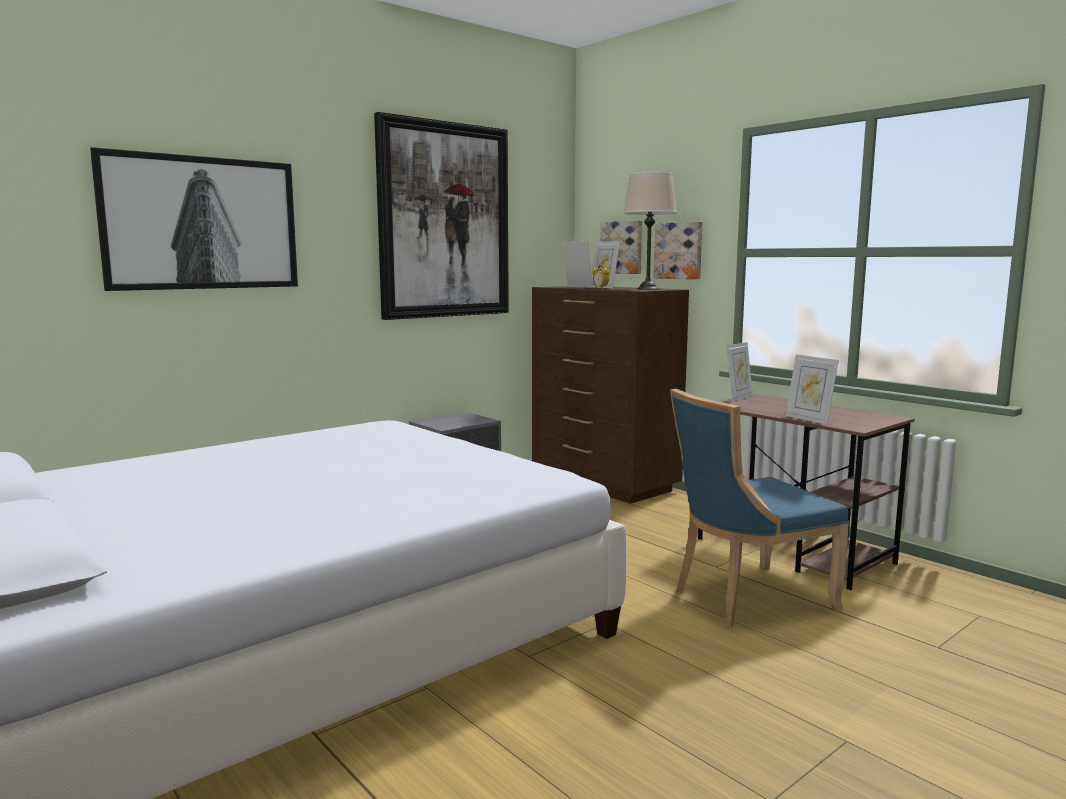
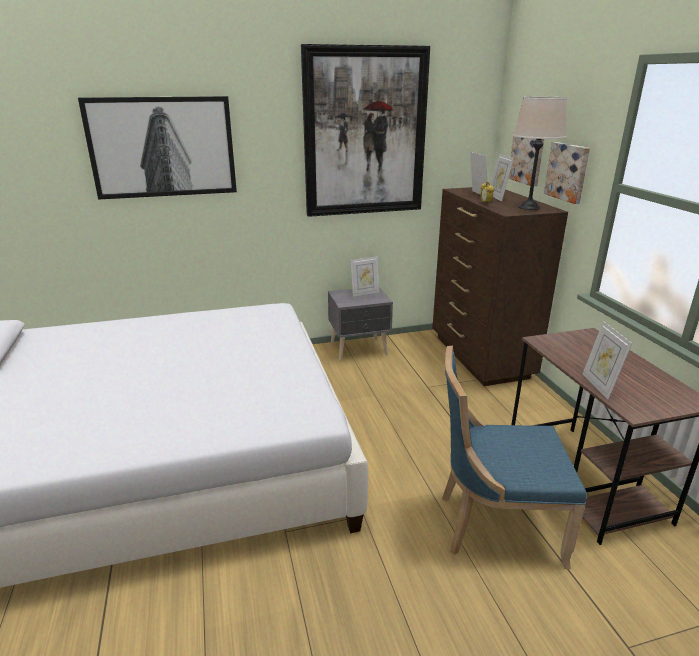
camera: 25 degrees right, 15 degrees up
(738, 398) = (569, 333): picture frame -> picture frame (364, 293)

